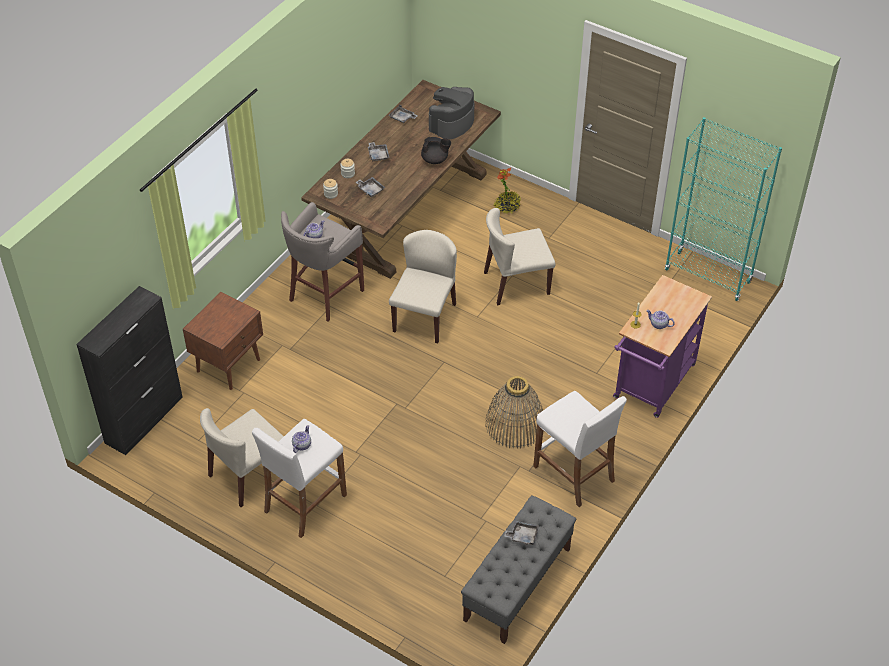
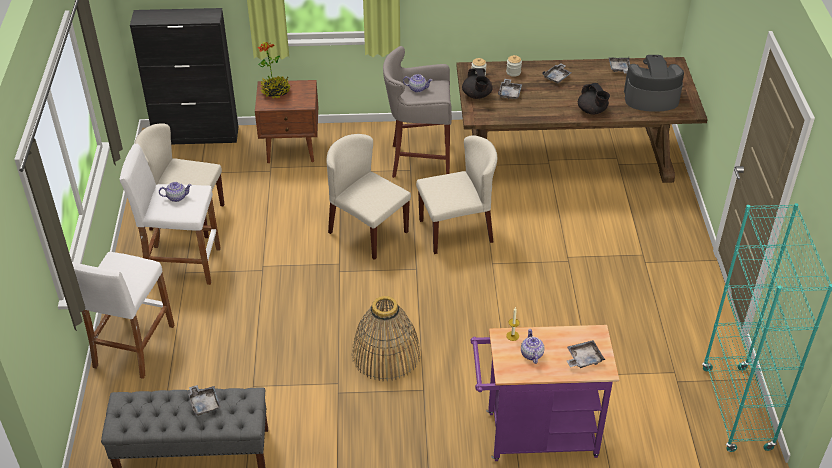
camera: 55 degrees right, 5 degrees down
(355, 208) = (477, 95): none -> black teapot
(507, 206) = (651, 215): potted plant -> potted plant (275, 91)
(516, 283) = (561, 269): beige chair -> beige chair (367, 232)
(574, 474) = (362, 429): white stool -> white stool (133, 346)
(682, 302) = (583, 359): none -> grey tray

